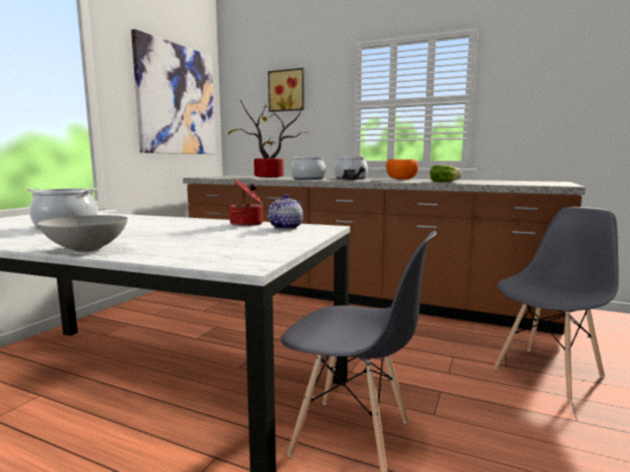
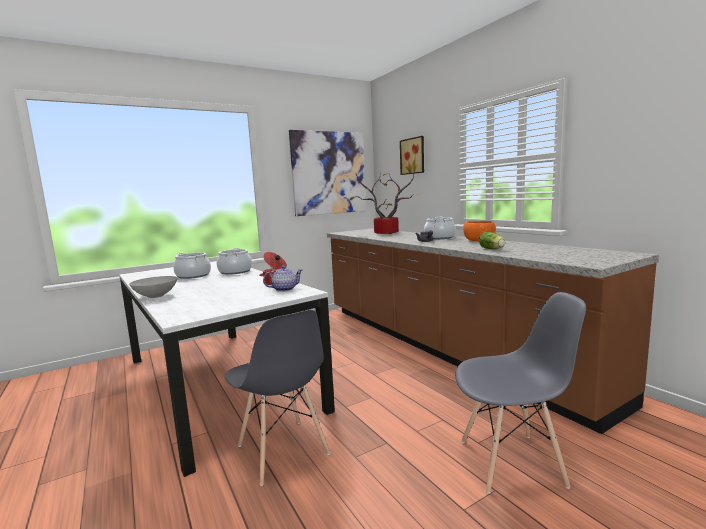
camera: 35 degrees right, 0 degrees up
(308, 179) = (400, 238): cooking pot -> cooking pot (235, 271)

